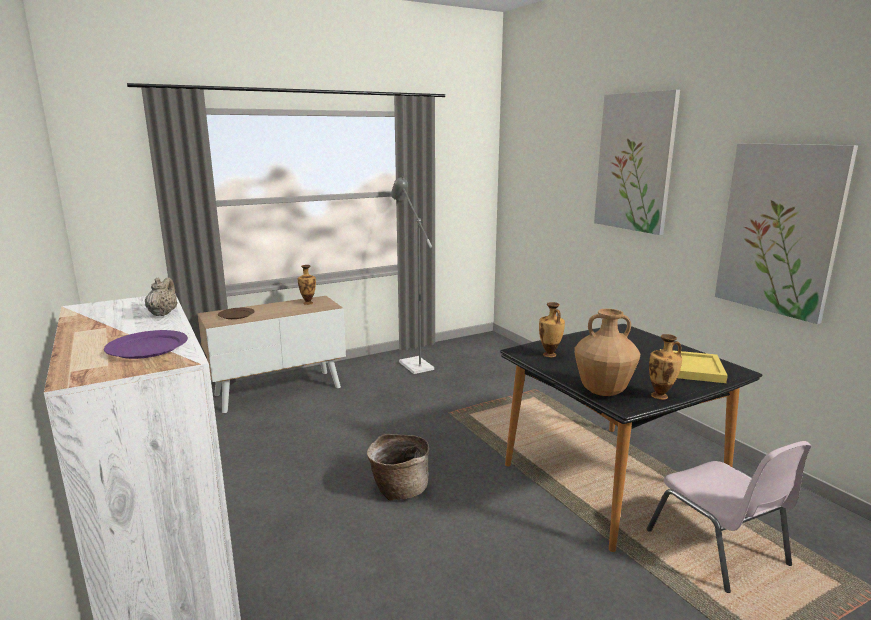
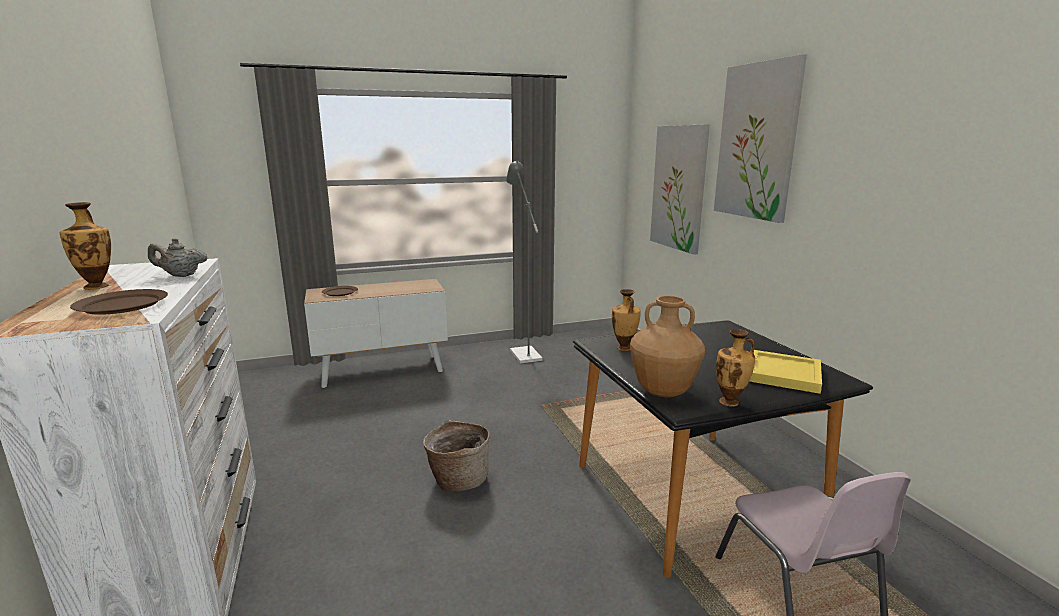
camera: 10 degrees right, 0 degrees up
(147, 347) = (122, 305): purple plate -> brown plate
(163, 313) = (181, 275): beige teapot -> beige teapot turned 105 degrees counterclockwise
(308, 303) = (414, 284): vase -> vase (97, 286)
(779, 229) = (913, 214): picture -> picture (679, 188)

